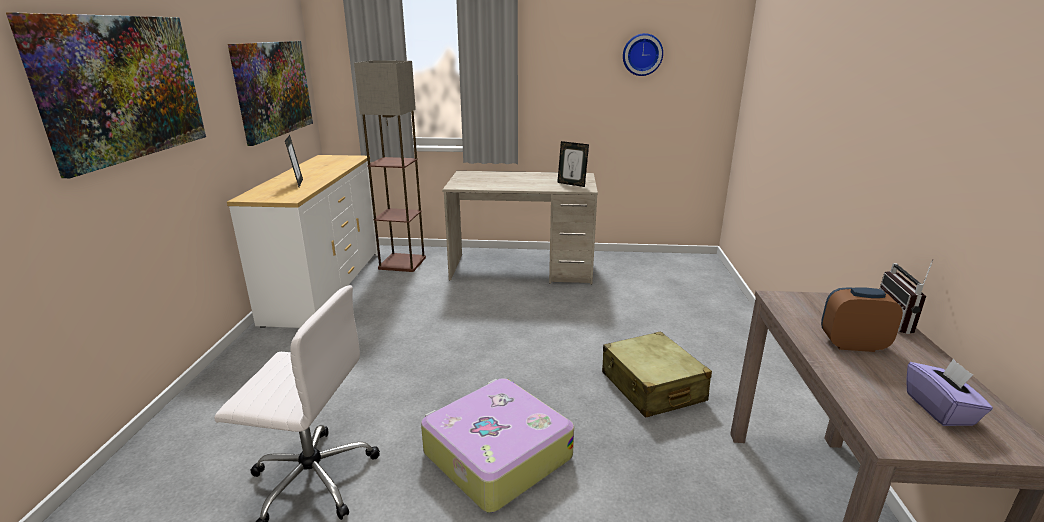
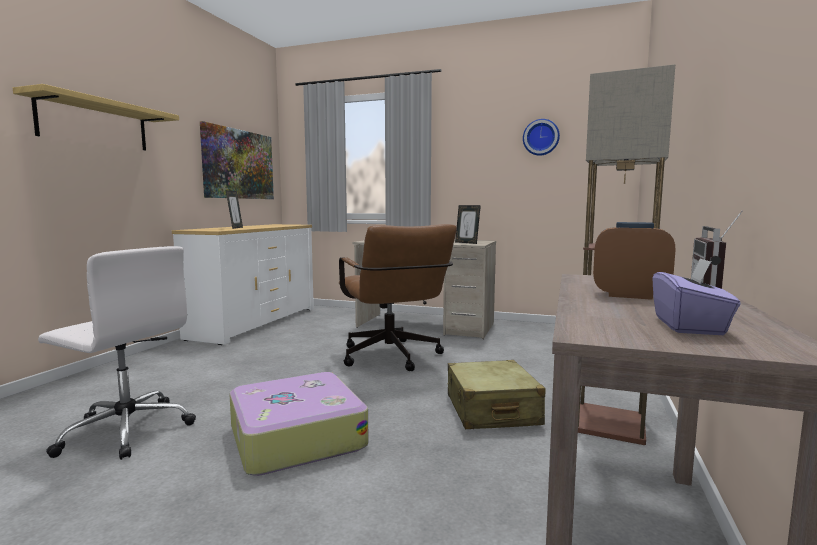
camera: 15 degrees right, 15 degrees down
(123, 88) = (94, 124): picture -> shelf
(403, 263) = (327, 316): floor lamp -> floor lamp (610, 424)
(520, 327) = (393, 358): none -> brown office chair

